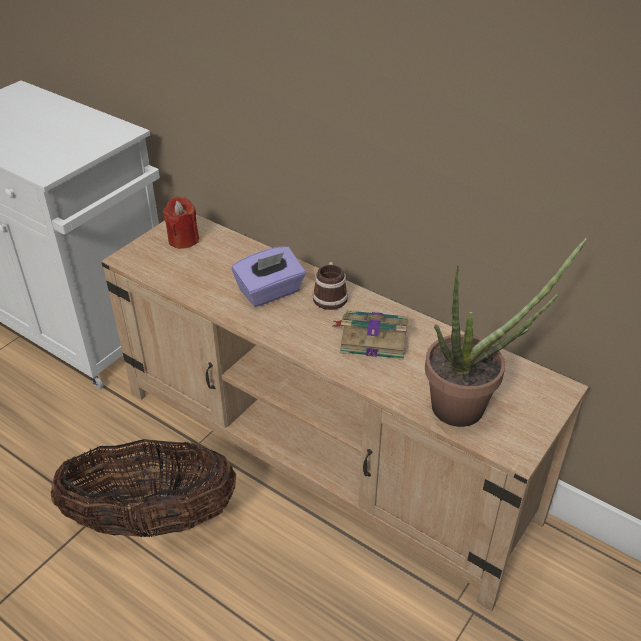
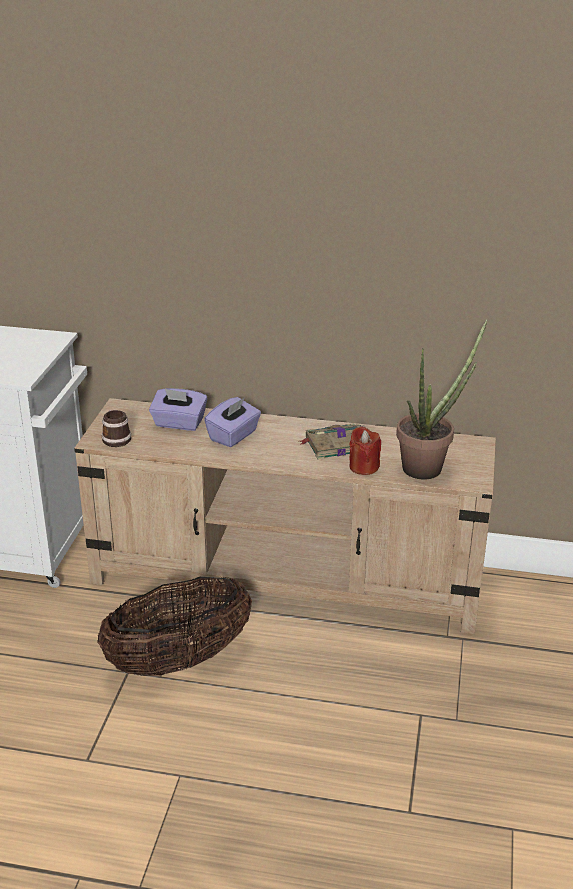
camera: 25 degrees left, 10 degrees down
(183, 239) = (131, 418): red candle -> red candle (363, 467)
(225, 259) = (179, 423): none -> purple tissue box
(330, 296) = (281, 428): mug -> mug (115, 438)

